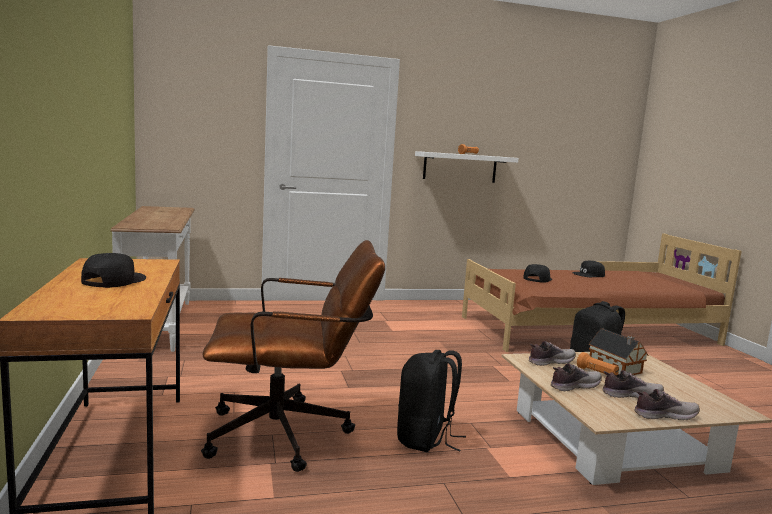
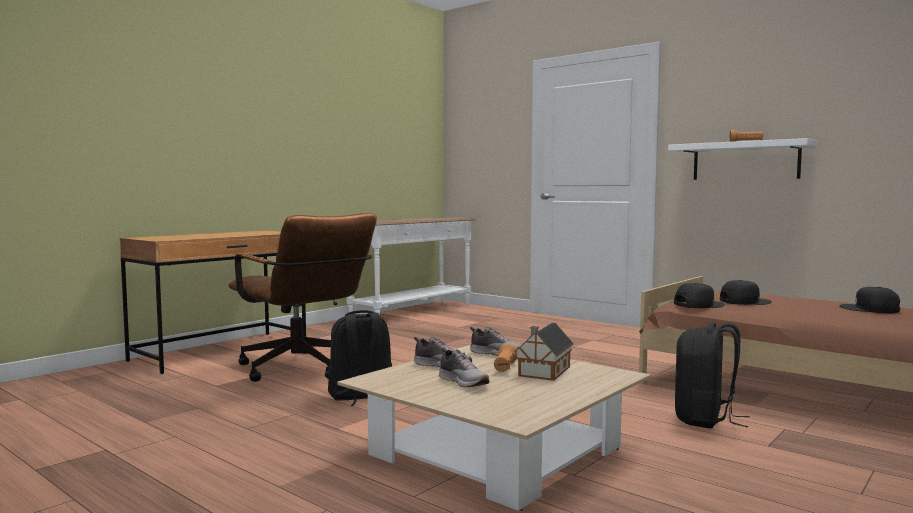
camera: 55 degrees right, 5 degrees down
(113, 280) = (223, 234): black cap -> black cap (698, 304)
(664, 415) = (428, 395): shoe -> none

